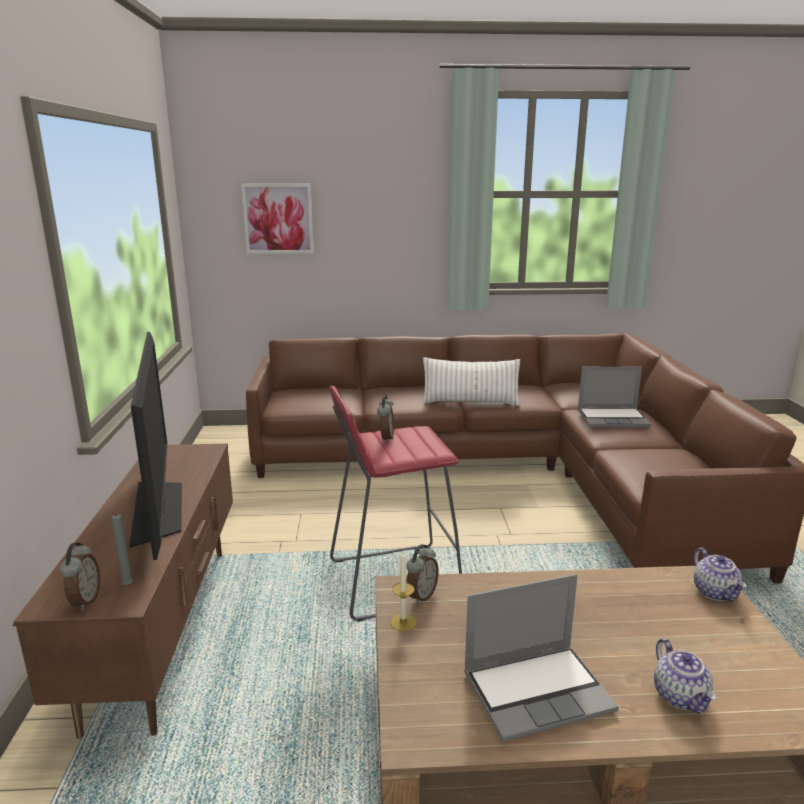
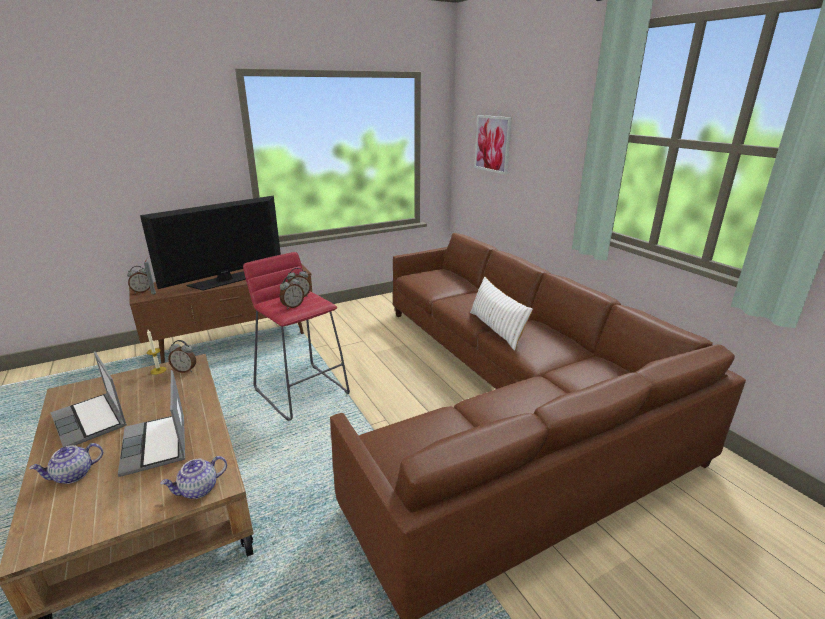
camera: 65 degrees right, 5 degrees up
(417, 444) = (292, 306): none -> alarm clock
(613, 419) = (530, 401): laptop -> laptop (156, 445)

